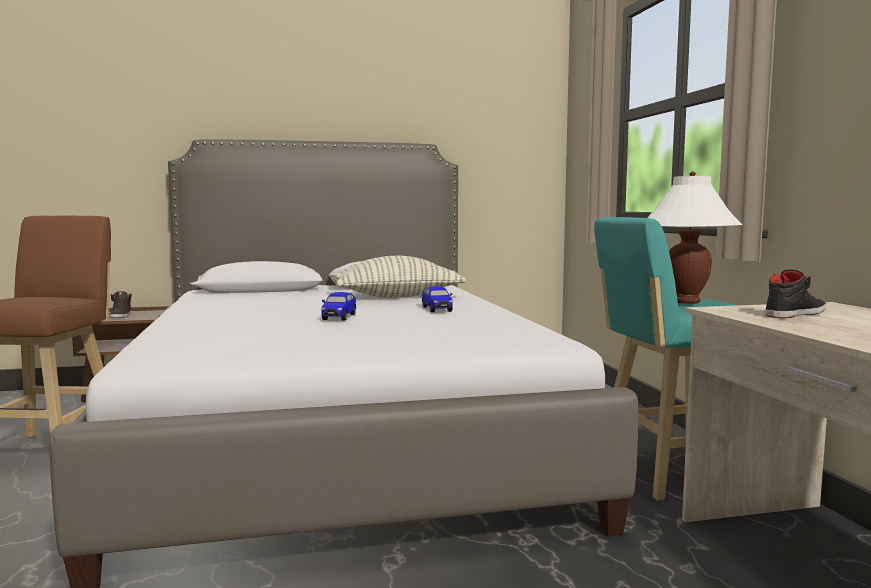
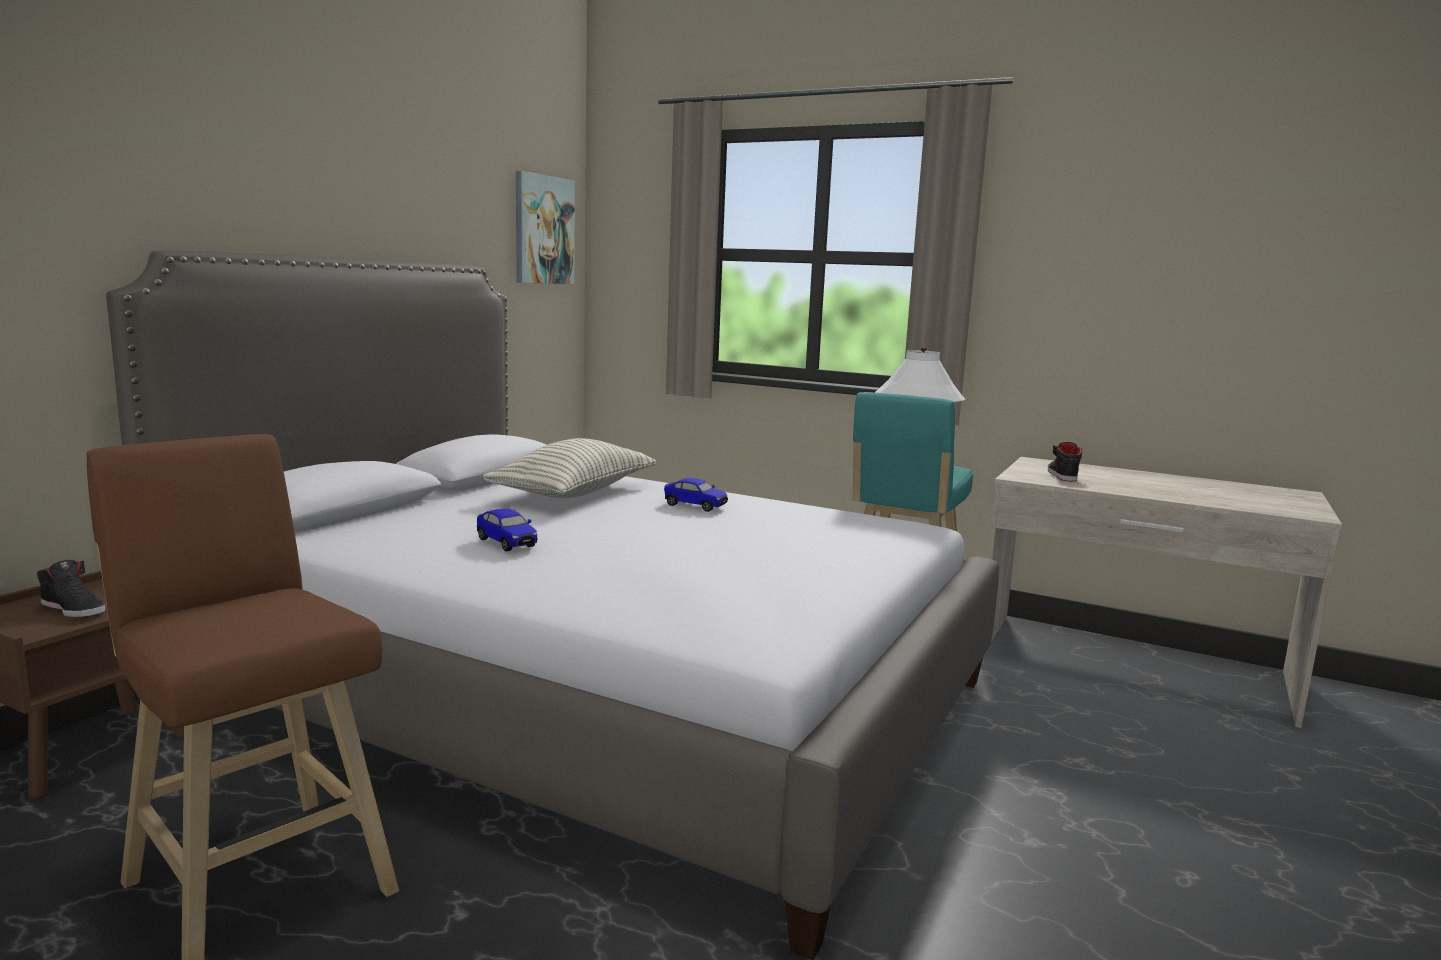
camera: 50 degrees left, 5 degrees up
(339, 317) = (667, 539): toy car -> toy car (506, 543)
(515, 118) = (543, 230): none -> picture

